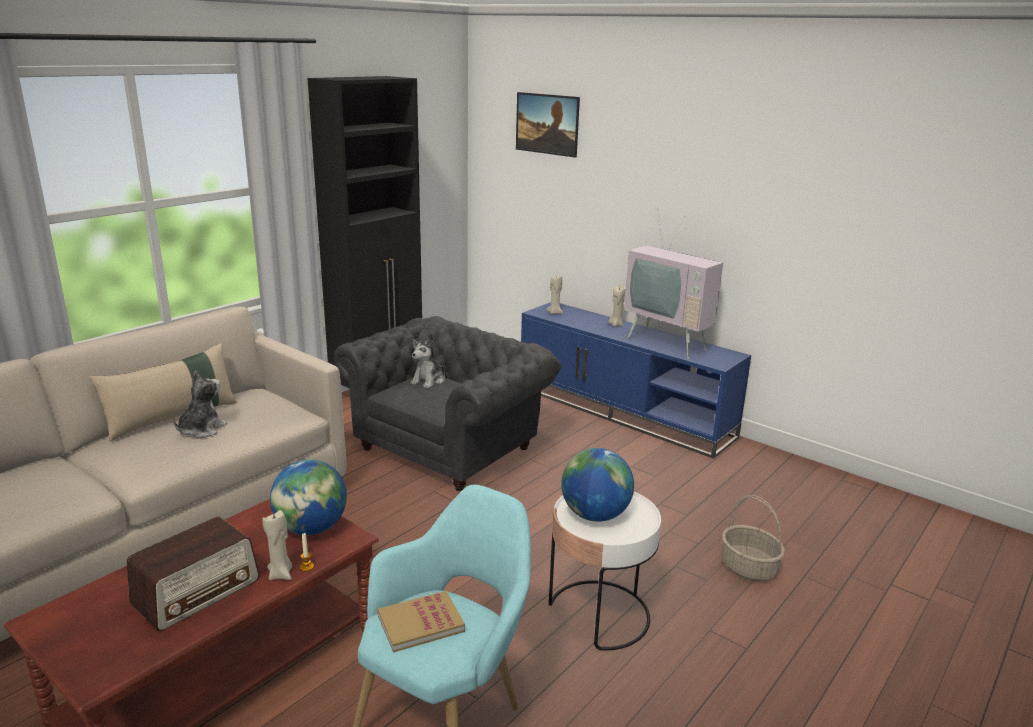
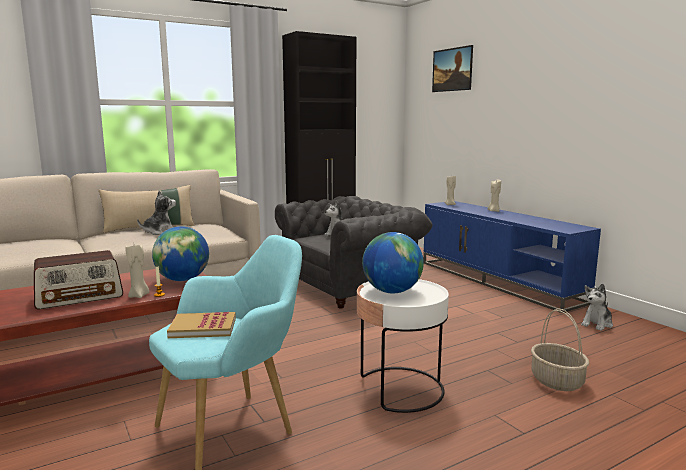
camera: 20 degrees right, 10 degrees down
(670, 343) = (532, 220): television -> none
(755, 471) = (597, 324): none -> plush toy

